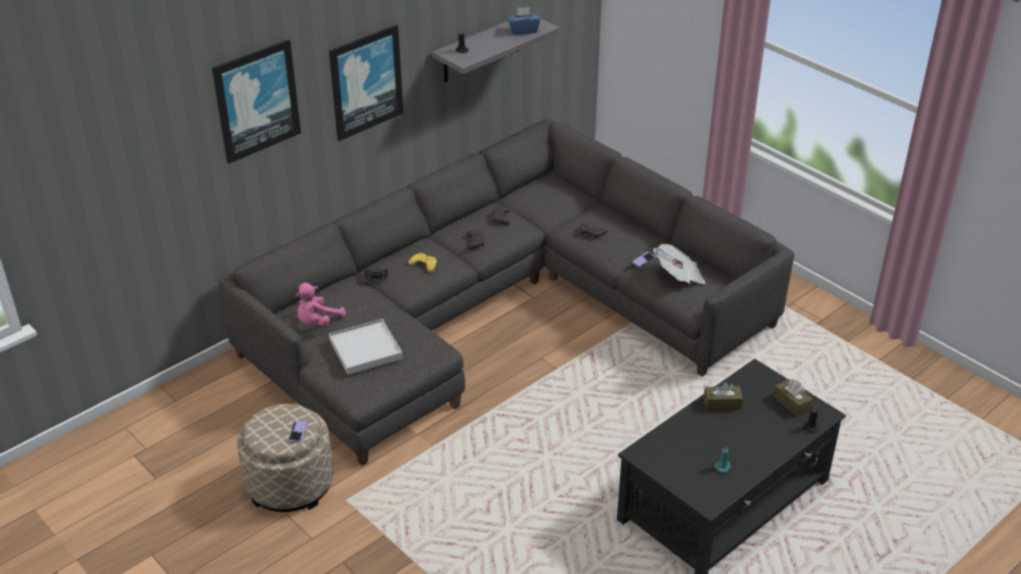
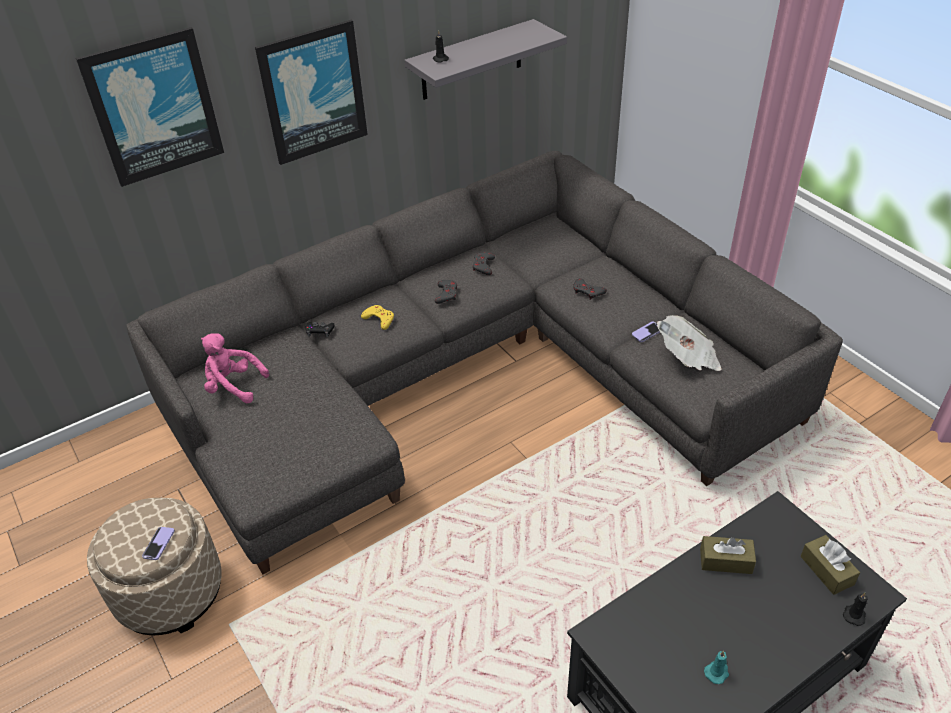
camera: 10 degrees right, 5 degrees up
(317, 322) = (233, 386): pink plush toy -> pink plush toy turned 60 degrees clockwise
(366, 349) = (278, 429): white tray -> none
(523, 30) = (522, 39): blue tissue box -> none

